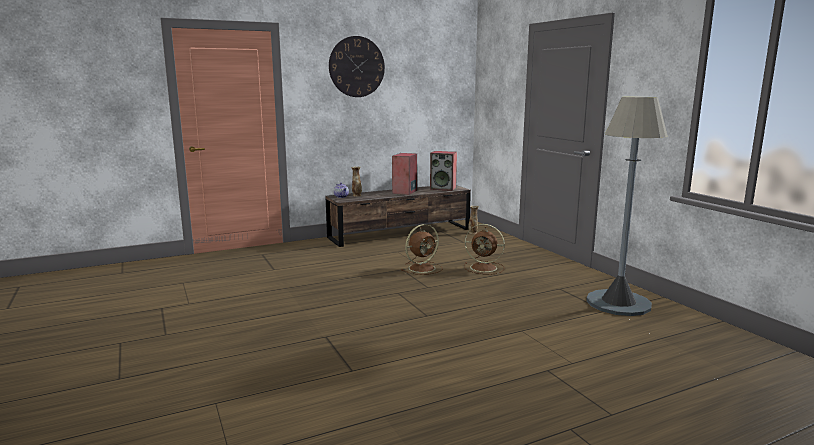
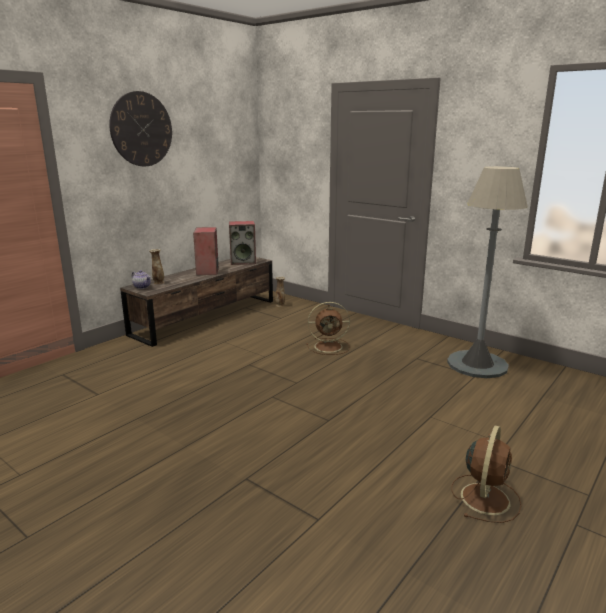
camera: 25 degrees left, 5 degrees up
(423, 268) = (269, 358): brown fan -> brown fan (485, 497)

